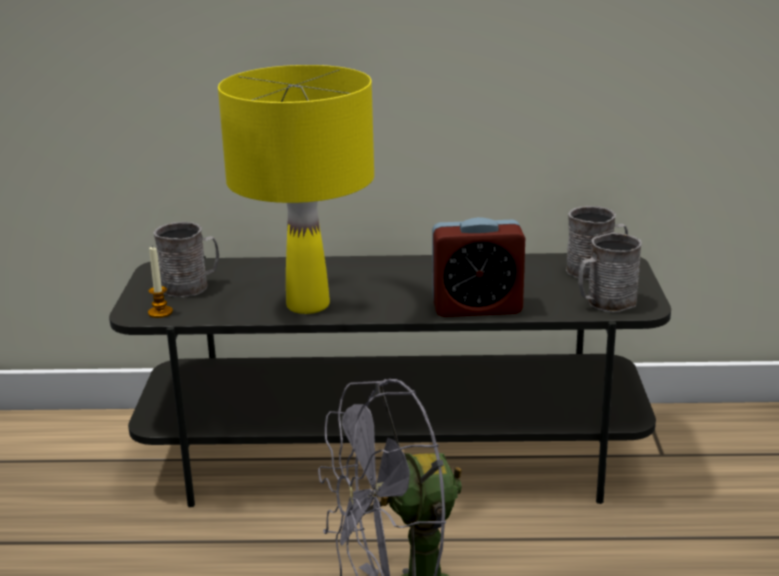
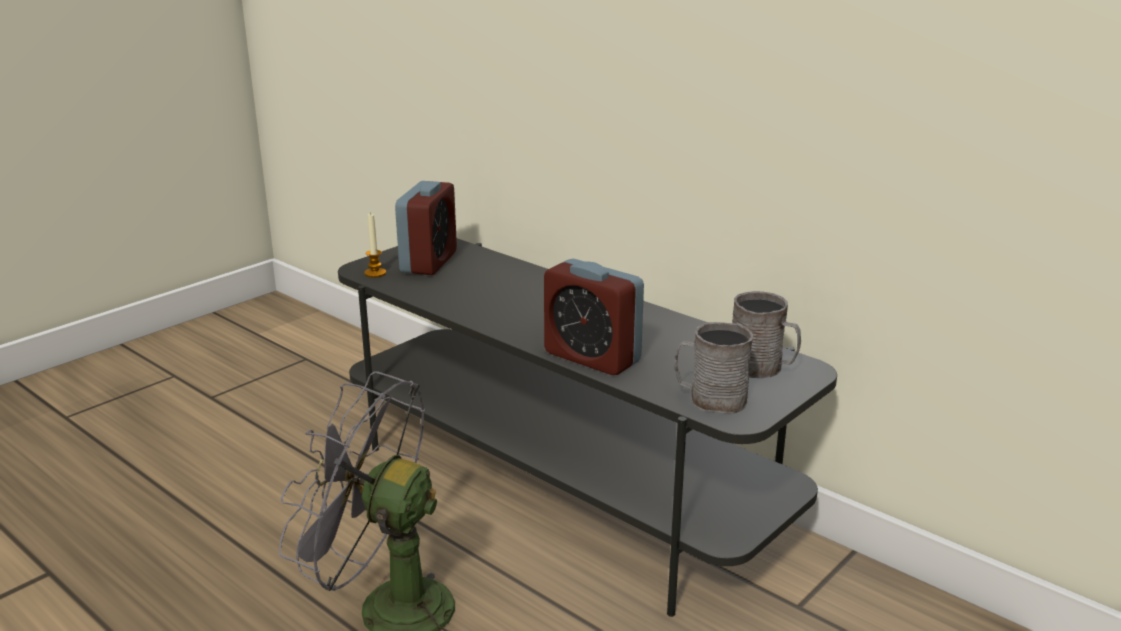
camera: 40 degrees right, 0 degrees up
(191, 286) = (429, 262): grey mug -> alarm clock
(308, 305) = (474, 305): yellow table lamp -> none

